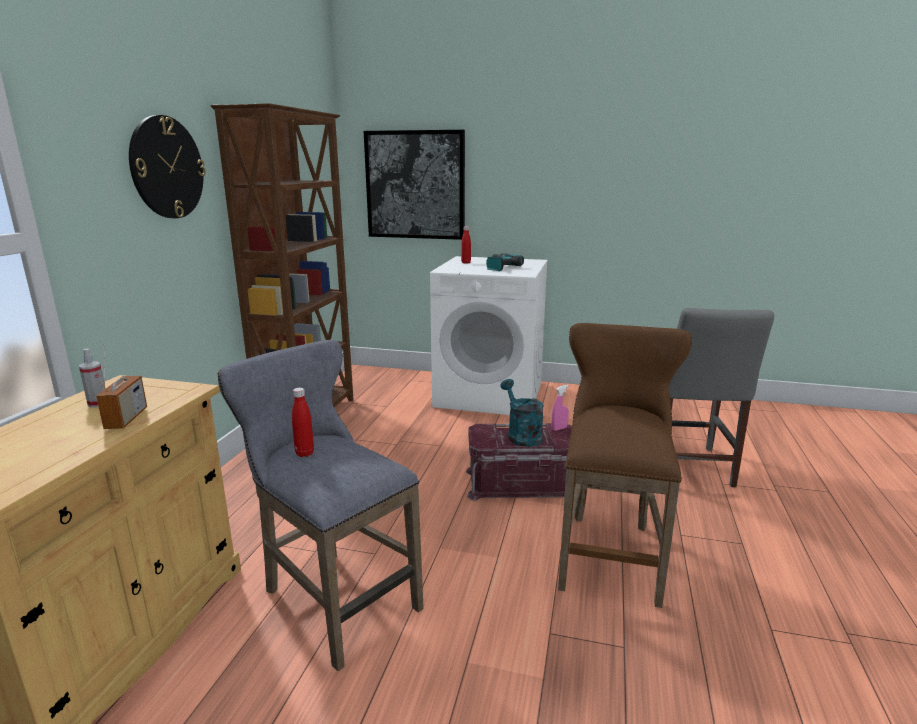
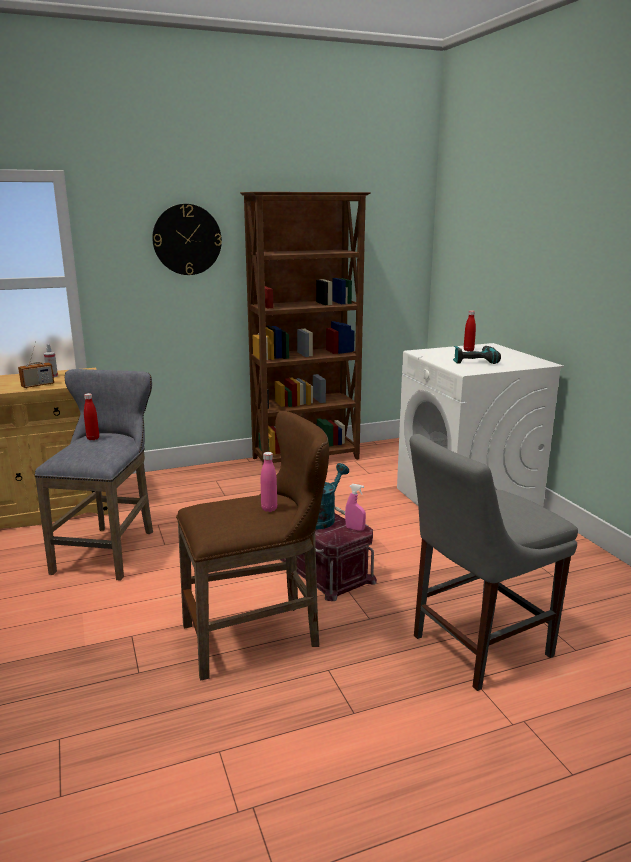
camera: 55 degrees right, 0 degrees up
(415, 185) = (476, 260): picture -> none
(634, 415) = (269, 509): none -> pink bottle

